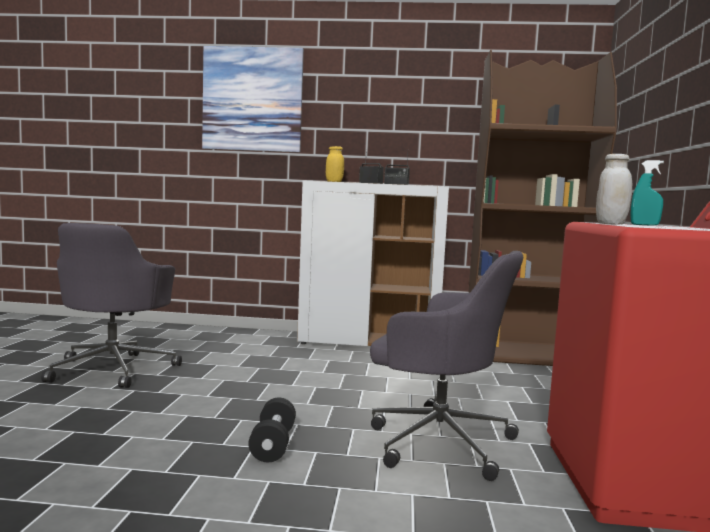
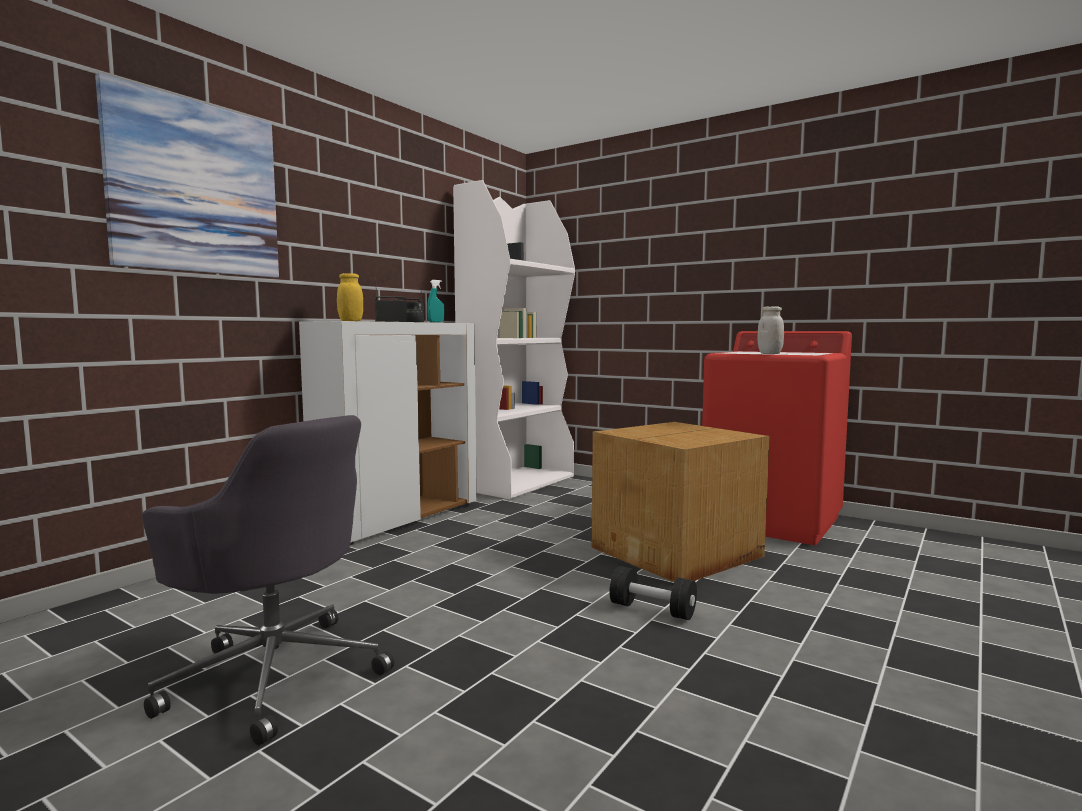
camera: 60 degrees left, 0 degrees up
(437, 440) = (679, 552): grey office chair -> cardboard box
(525, 355) = (518, 482): brown bookcase -> white bookcase
(644, 225) = (754, 352): turquoise spray bottle -> turquoise spray bottle (436, 322)

